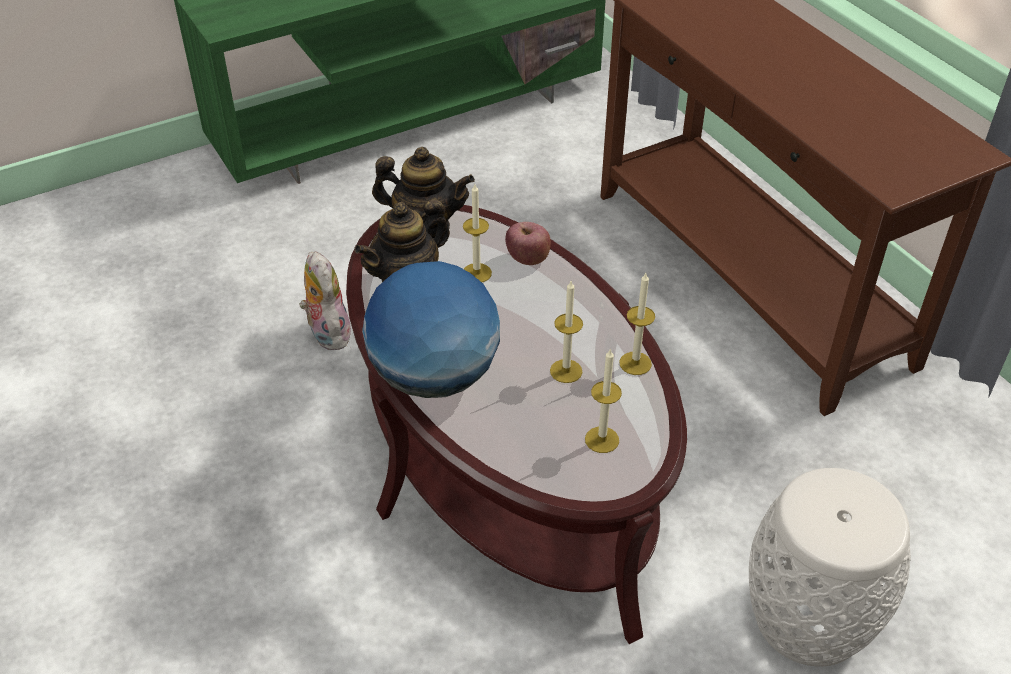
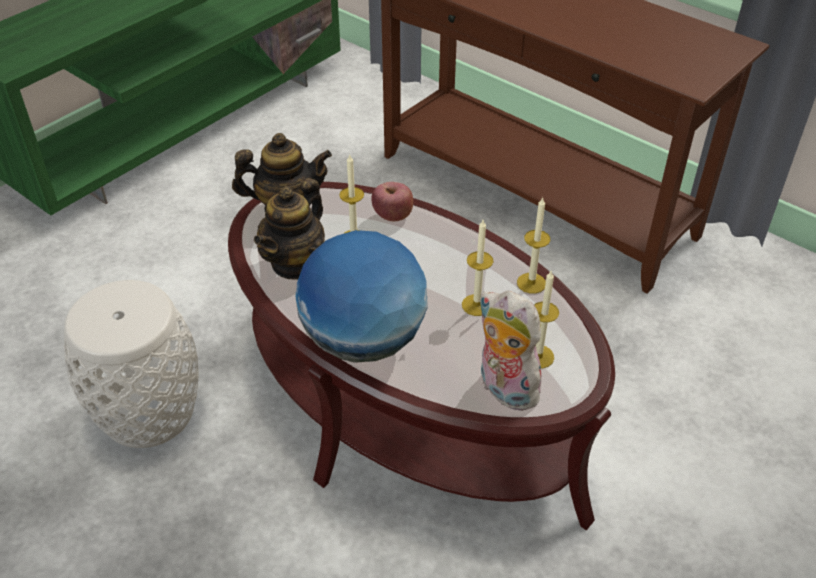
camera: 20 degrees left, 0 degrees up
(327, 333) = (194, 332): plush toy -> plush toy (503, 389)
(809, 619) = (715, 462): white stool -> white stool (149, 412)

